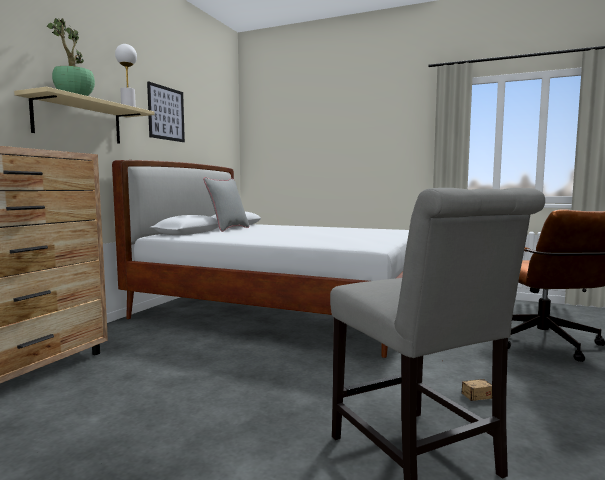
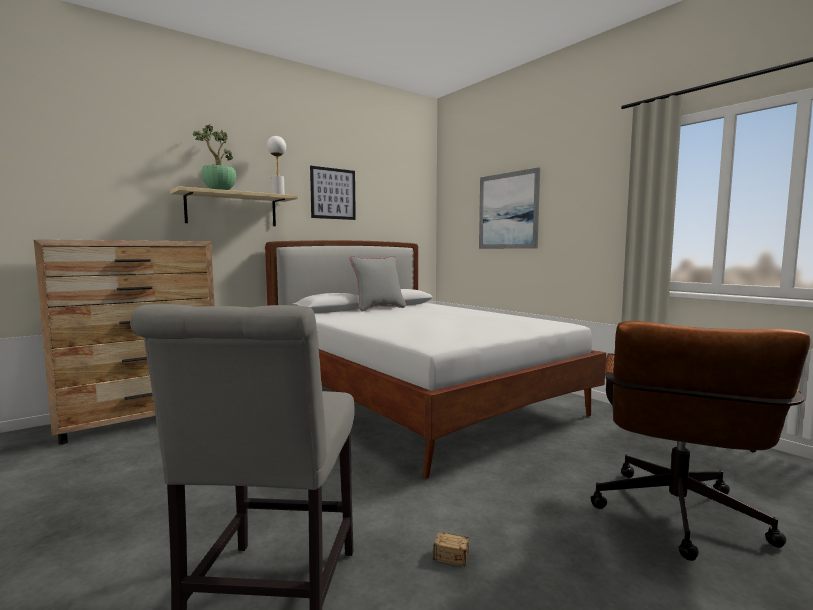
camera: 30 degrees right, 0 degrees up
(321, 141) = (508, 211): none -> picture

